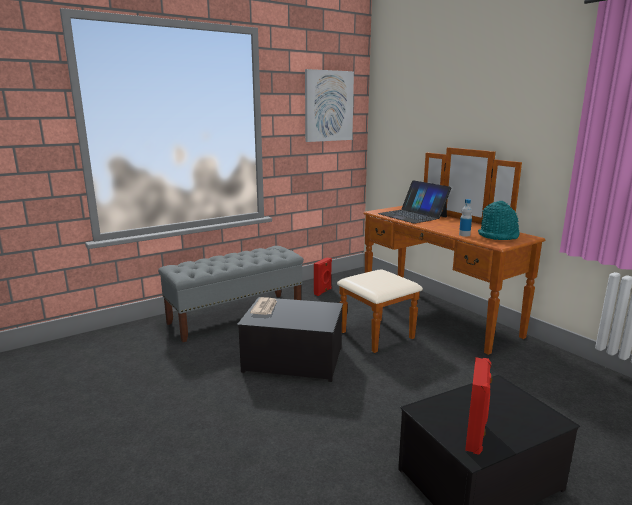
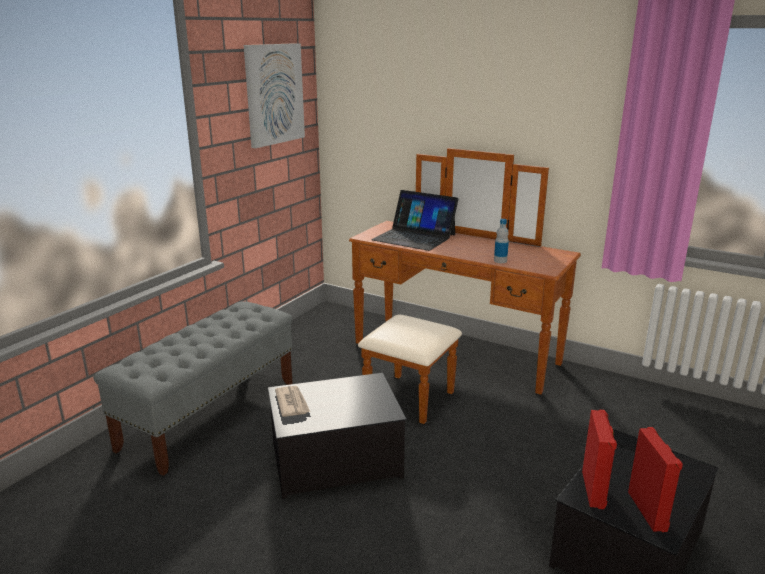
camera: 25 degrees left, 5 degrees up
(323, 291) = (301, 349): red speaker -> red speaker (594, 489)
(498, 236) = (535, 257): turquoise hat -> none

